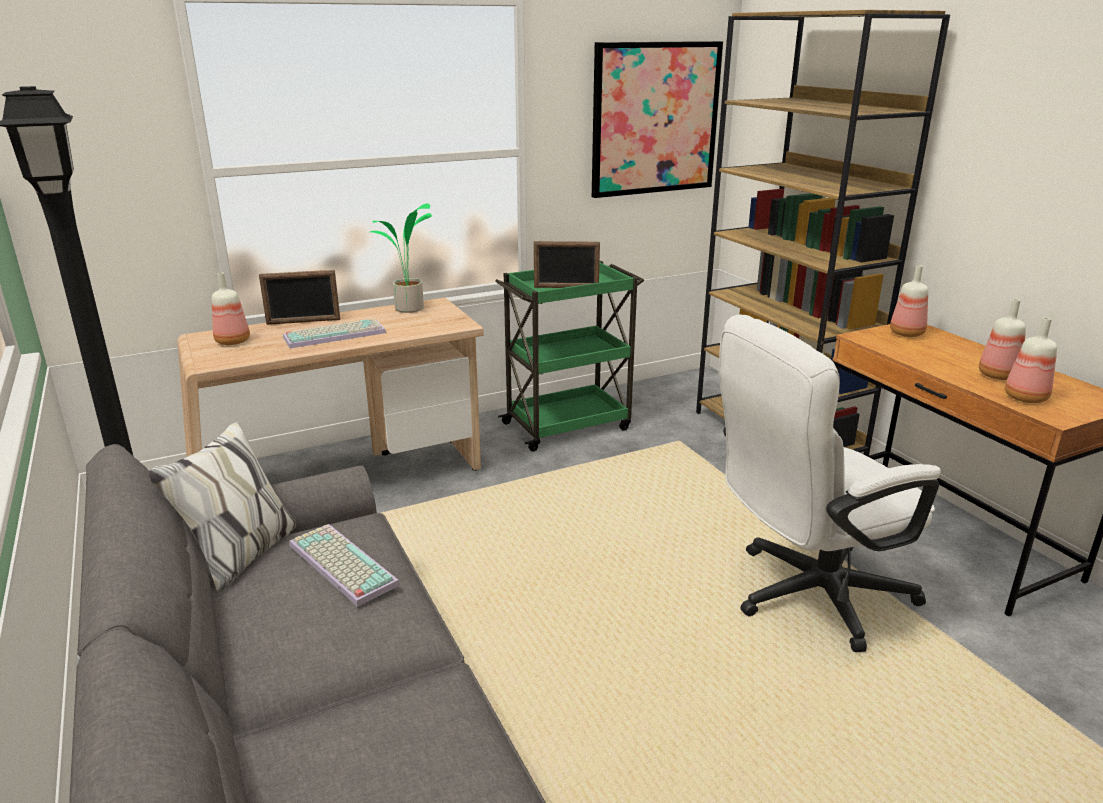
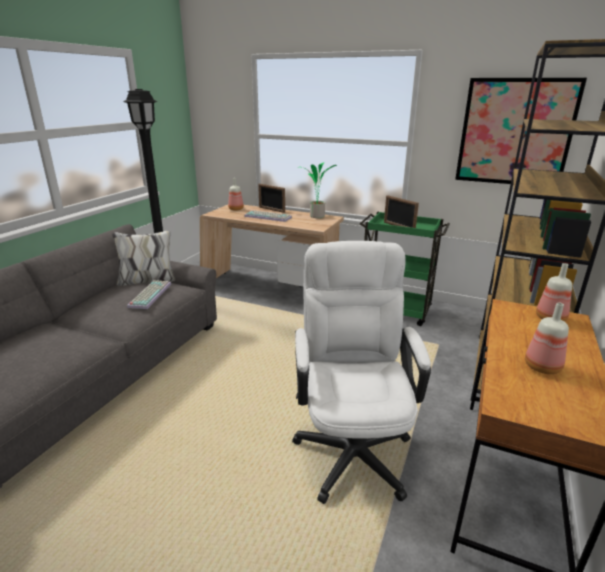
camera: 50 degrees right, 0 degrees up
(806, 596) = (352, 444): white office chair -> white office chair turned 60 degrees clockwise
(1024, 398) = (516, 386): bottle -> none

